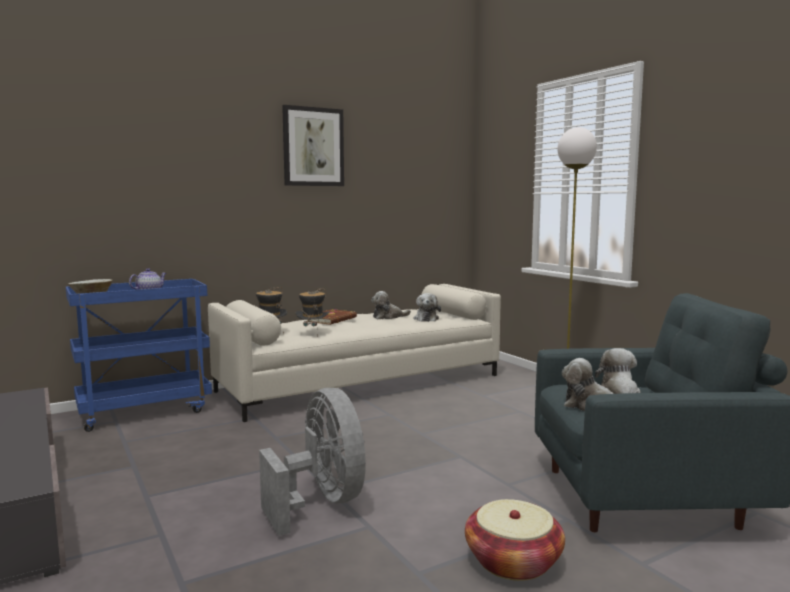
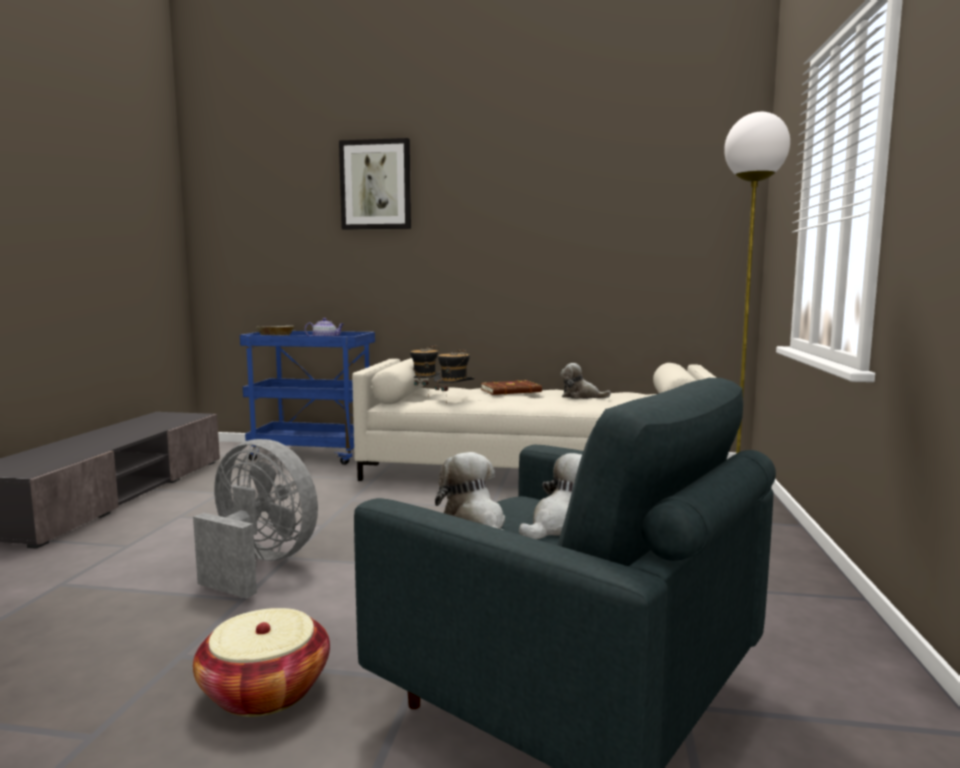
camera: 40 degrees right, 0 degrees up
(313, 147) = (515, 188): picture -> picture (375, 185)
(321, 502) = (258, 565): grey fan -> grey fan turned 75 degrees counterclockwise
(426, 319) = (618, 404): plush toy -> none

